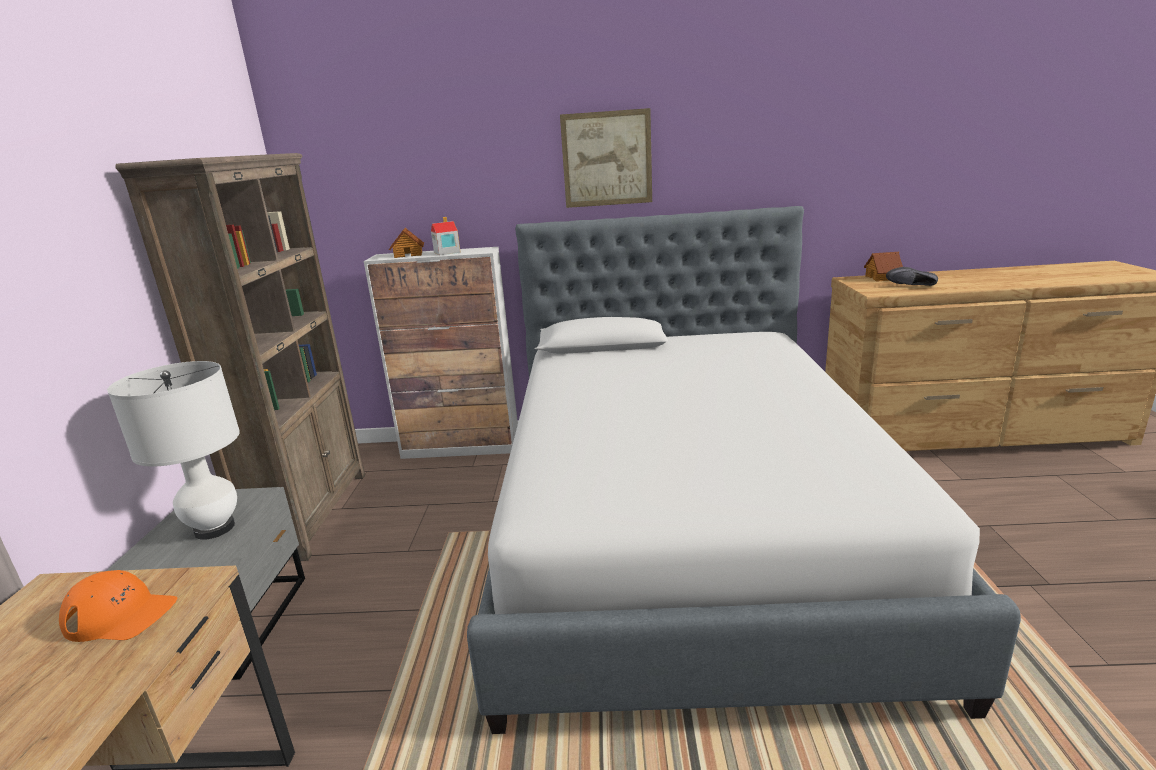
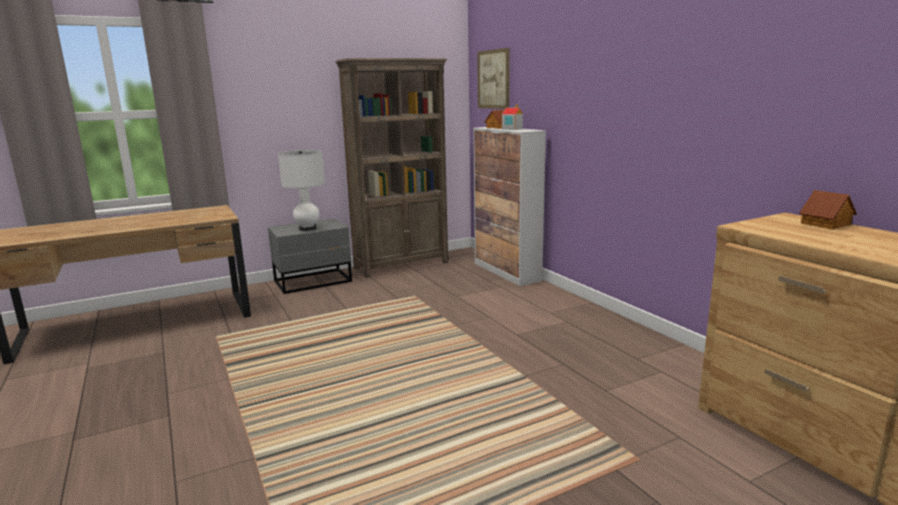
camera: 60 degrees right, 5 degrees down
(121, 615) = (205, 216): orange cap -> none
(607, 159) = (612, 67): picture -> picture (493, 79)
(686, 529) = (486, 356): bed -> none
(912, 286) = (805, 234): black shoe -> none

